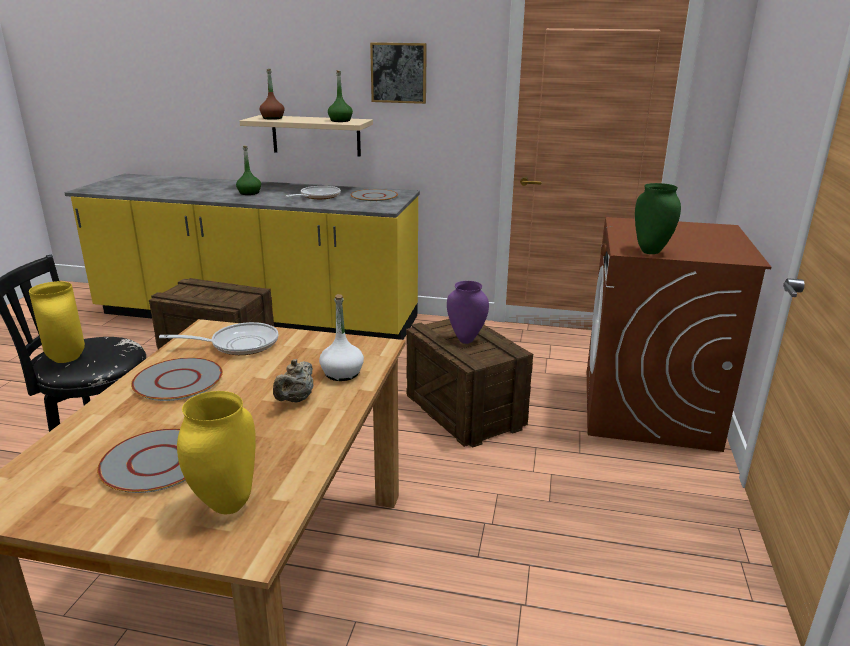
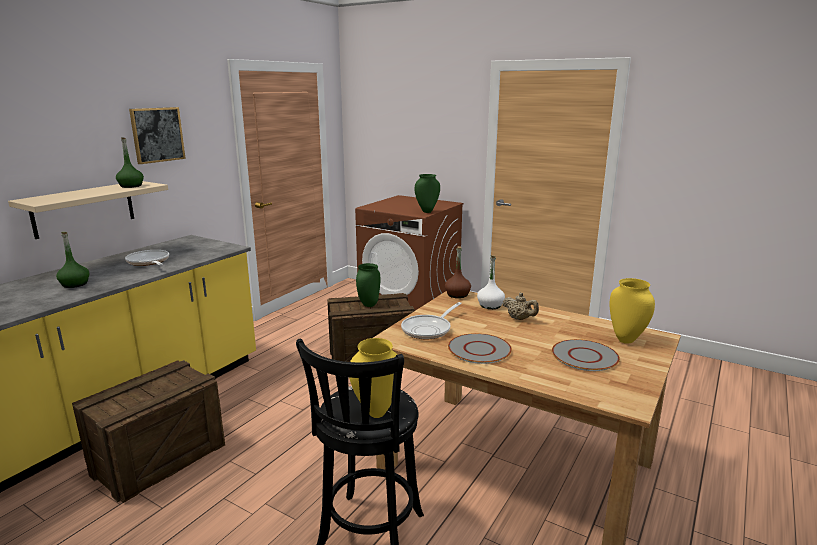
camera: 70 degrees left, 5 degrees down
(239, 344) = (429, 329): frying pan -> frying pan turned 150 degrees counterclockwise
(272, 118) = (55, 198): brown bottle -> brown bottle (457, 295)
(374, 196) = (187, 247): grey plate -> none
(466, 340) = (368, 305): purple vase -> green vase

